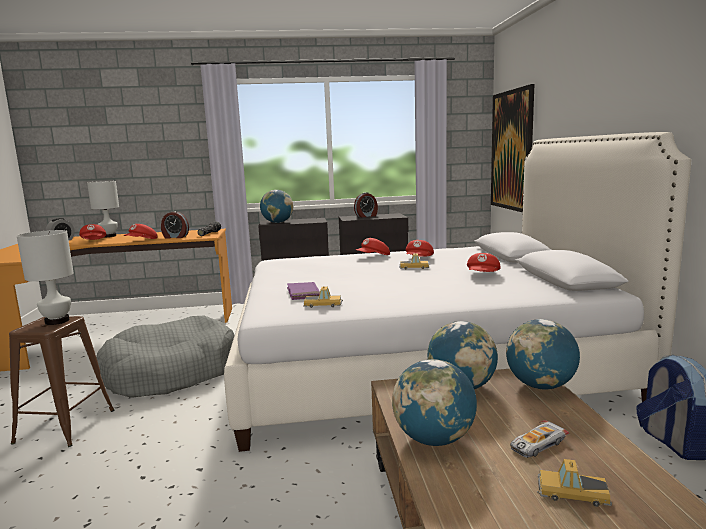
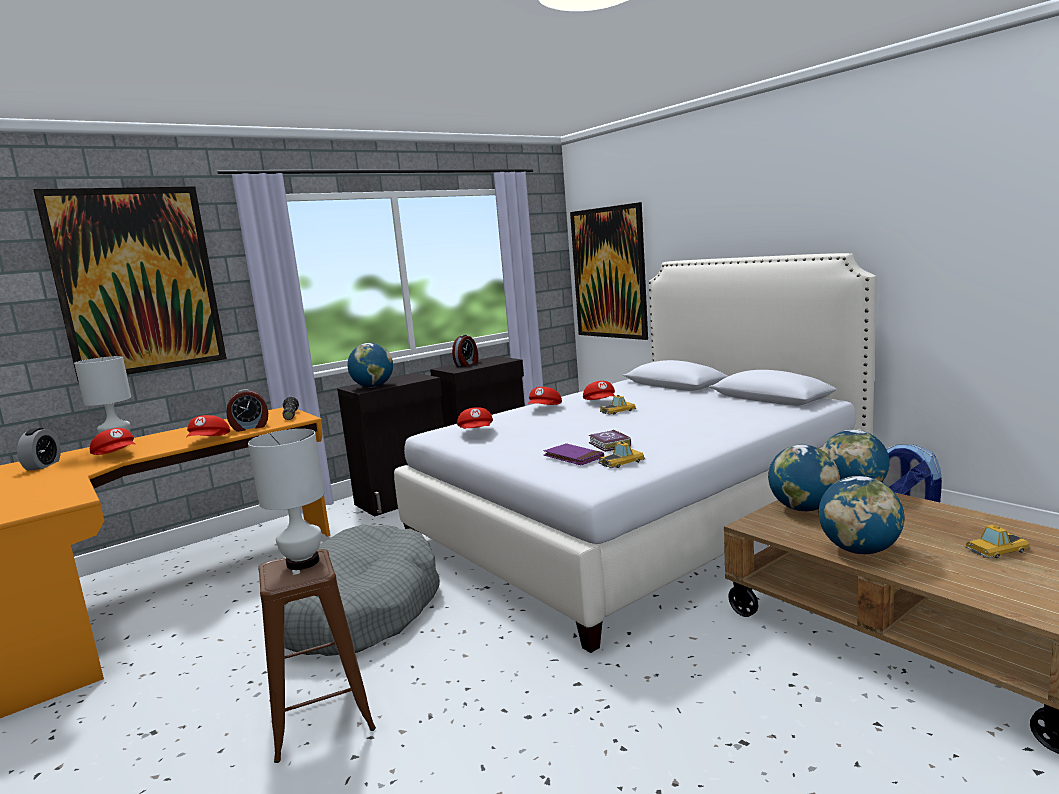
camera: 30 degrees left, 0 degrees up
(141, 135) = (137, 281): none -> picture
(347, 290) = (609, 445): none -> book
(483, 275) = (699, 407): red cap -> red cap (477, 432)
(537, 444) = (926, 530): toy car -> none

